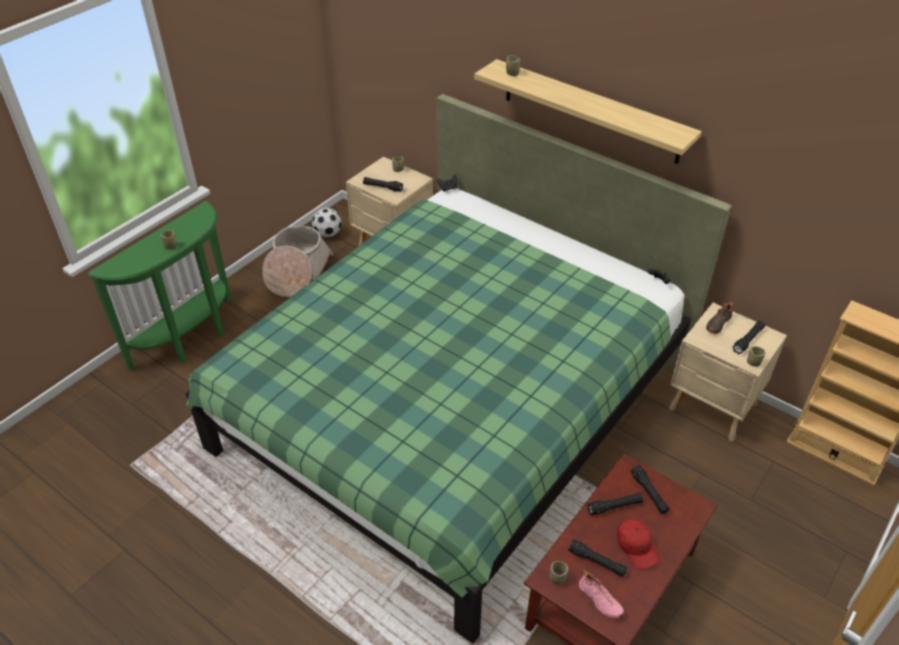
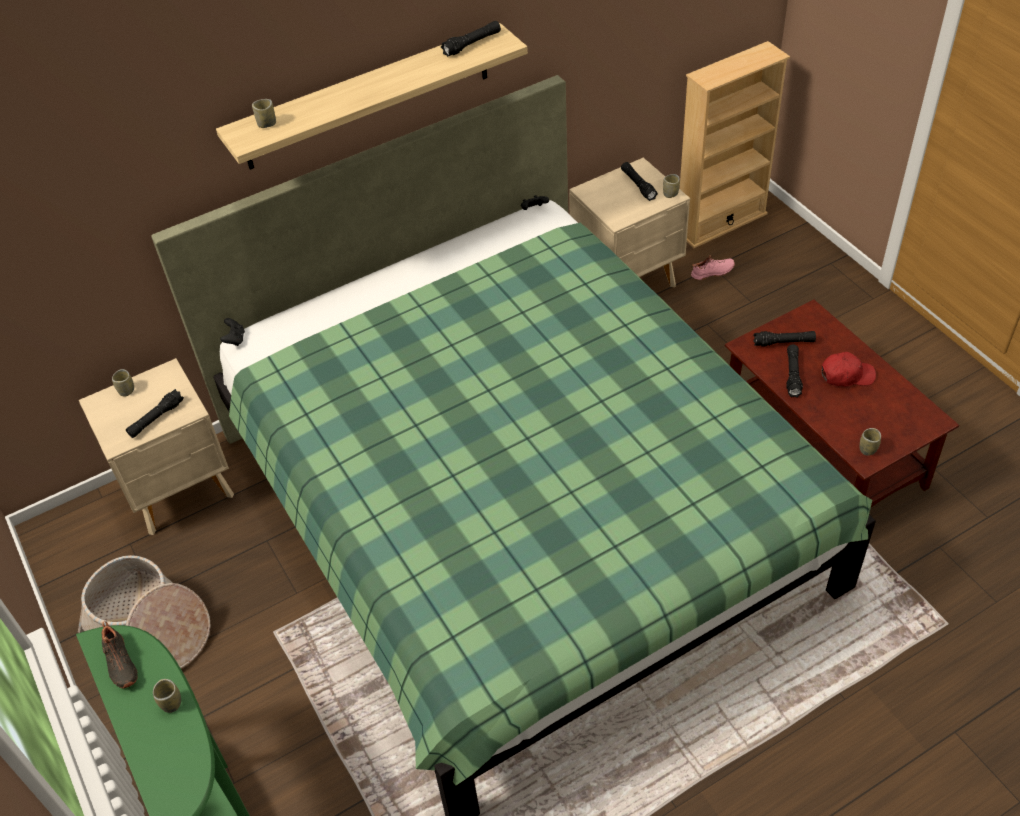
camera: 65 degrees left, 5 degrees up
(328, 233) = (87, 565): football -> none
(597, 562) = (856, 411): black flashlight -> black flashlight (472, 44)
(599, 600) = (901, 425): pink shoe -> pink shoe (713, 273)
(717, 323) = (603, 197): black shoe -> black shoe (119, 663)

